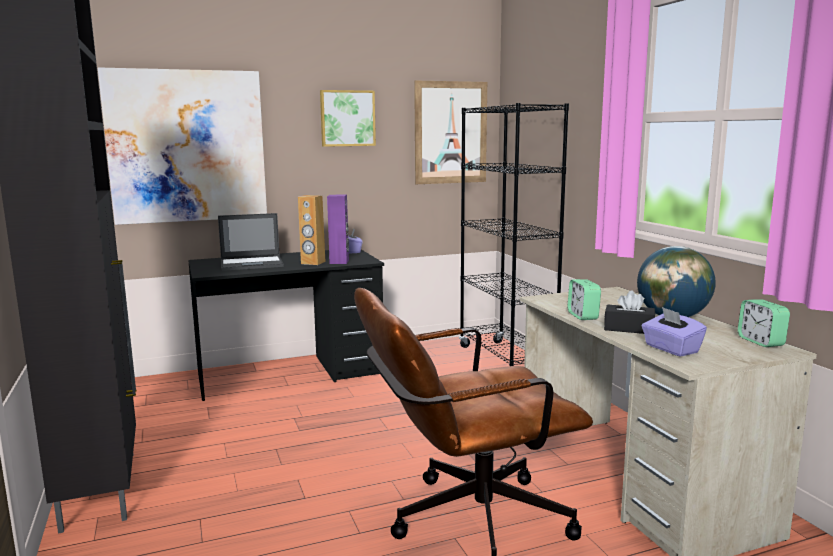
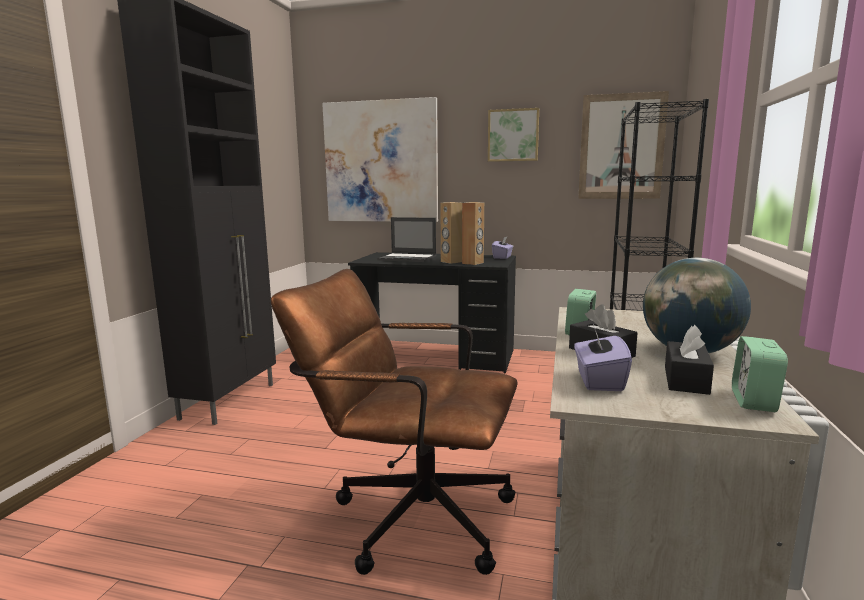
camera: 35 degrees right, 0 degrees up
(339, 262) = (473, 263): purple speaker -> brown speaker
(709, 337) = (686, 380): none -> black tissue box

